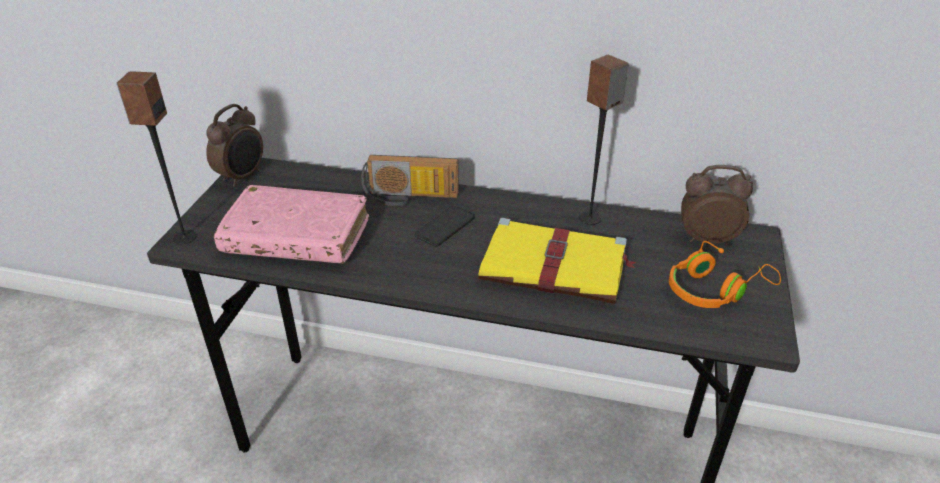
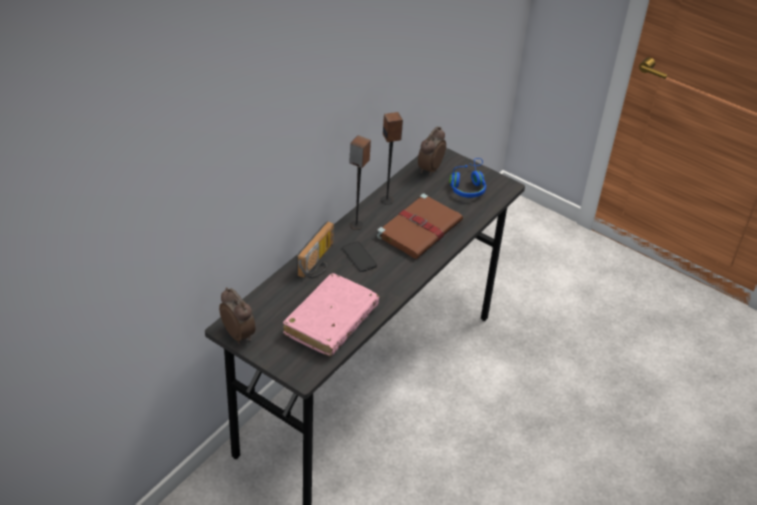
camera: 70 degrees left, 5 degrees up
(184, 237) = (298, 373): speaker -> speaker (356, 225)
(556, 266) = (420, 228): yellow book -> brown book
(714, 290) = (468, 185): orange headphones -> blue headphones

